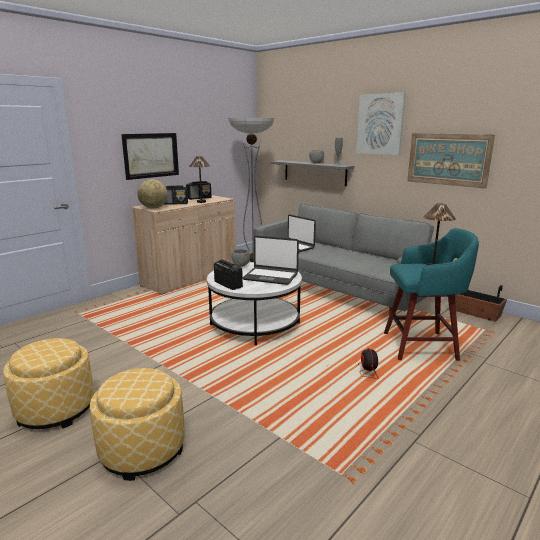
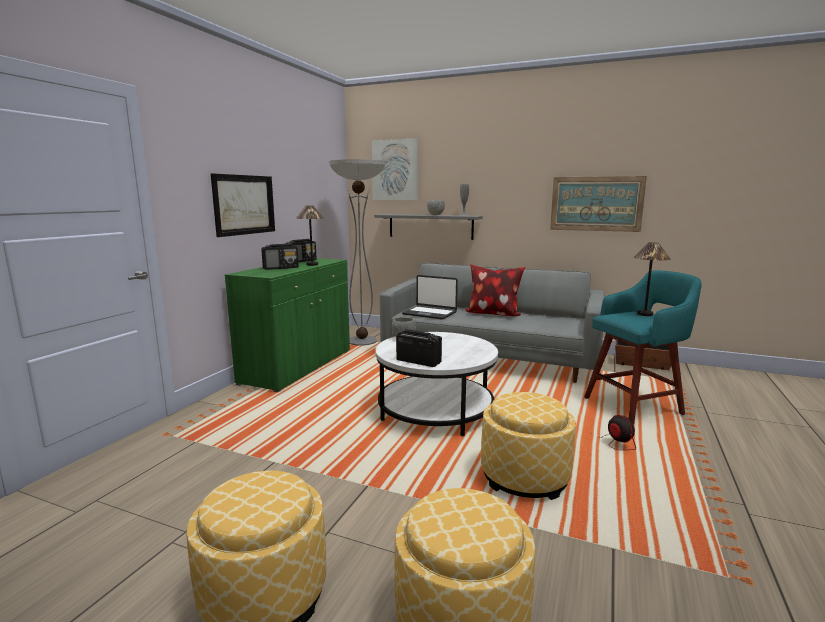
camera: 20 degrees left, 5 degrees down
(153, 208) = (261, 274): globe -> none
(190, 278) = (298, 367): beige cabinet -> green cabinet
(269, 380) = (524, 477): none -> ottoman
(271, 276) = (456, 346): laptop -> none
(344, 253) = (493, 314): none -> pillow
(380, 124) = (514, 168): picture -> picture (395, 170)

